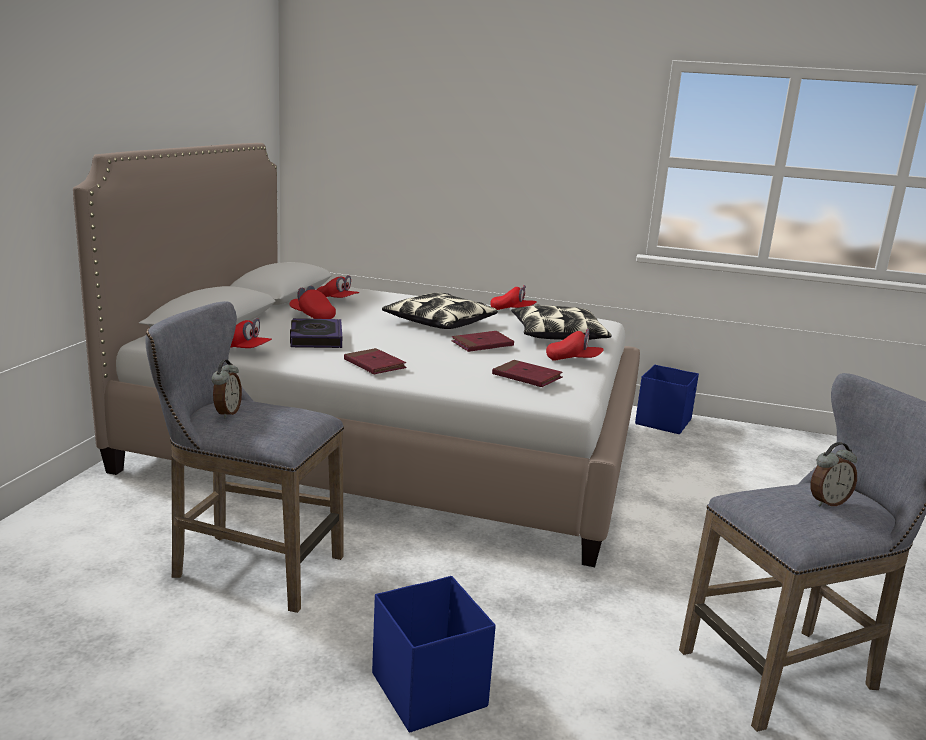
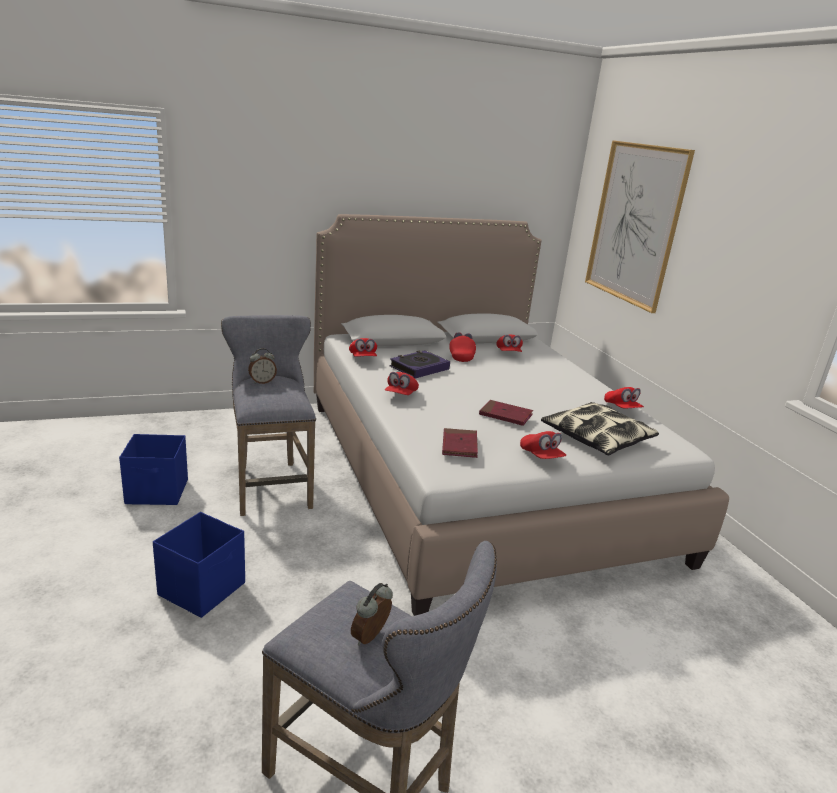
camera: 55 degrees right, 5 degrees up
(374, 365) = (401, 395): red book -> red cap
(393, 129) = (635, 224): none -> picture
(439, 323) = (530, 392): pillow -> none
(664, 422) = (753, 592): blue storage box -> blue storage box (158, 492)
(827, 502) = (371, 638): alarm clock -> alarm clock turned 90 degrees clockwise

